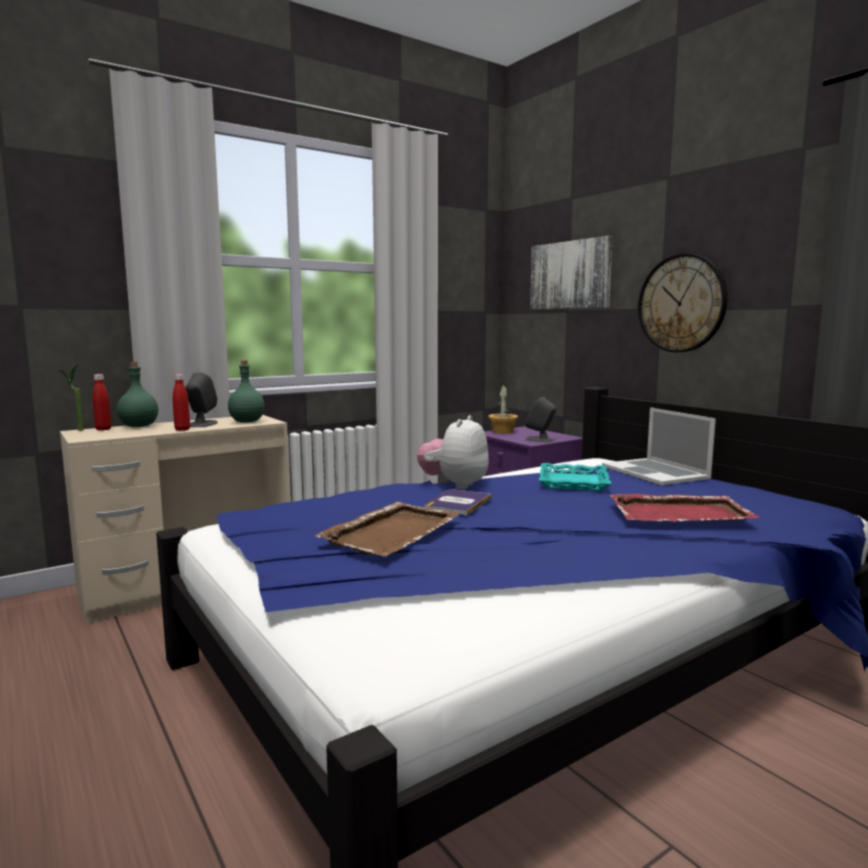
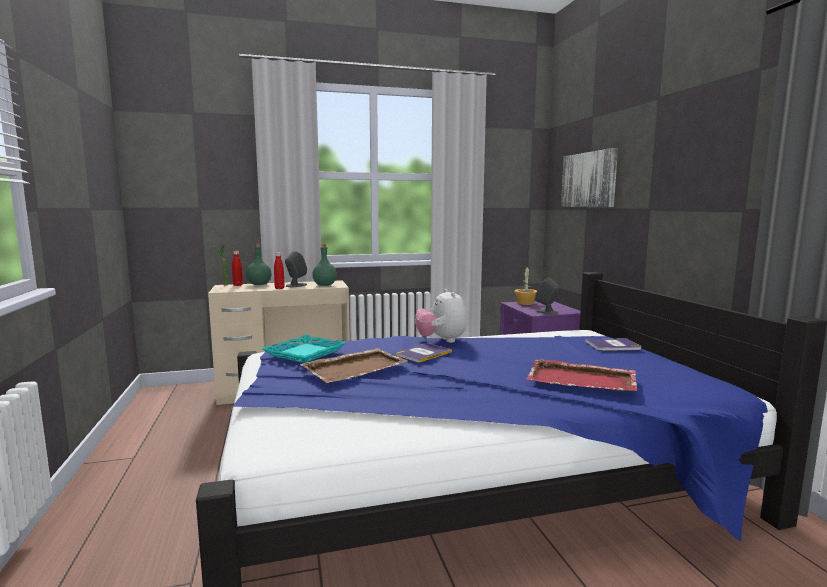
camera: 20 degrees right, 0 degrees up
(455, 485) = (441, 340): plush toy -> plush toy turned 60 degrees counterclockwise
(574, 482) = (533, 347): turquoise tray -> turquoise tray (305, 353)
(655, 472) = (613, 345): laptop -> book
(681, 303) = (663, 205): wall clock -> none

